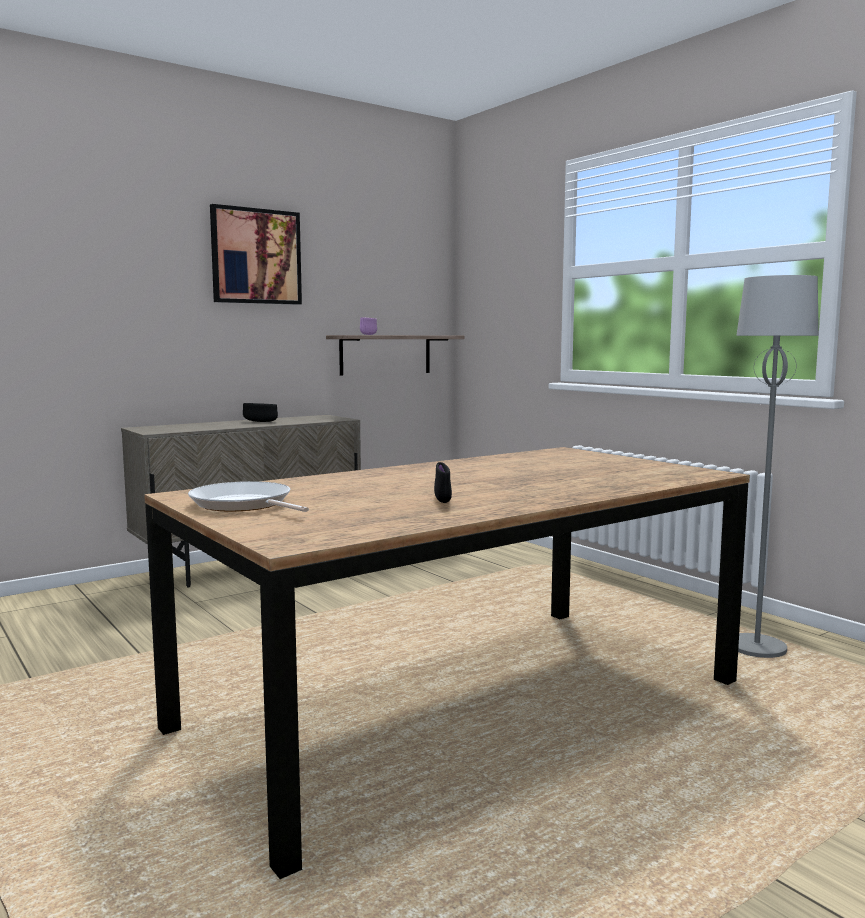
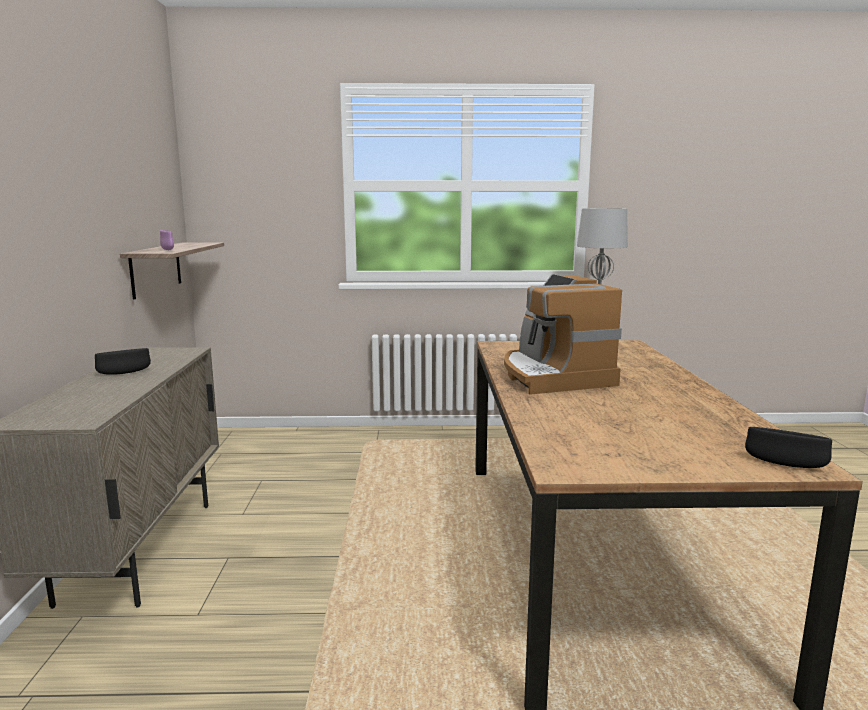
camera: 55 degrees left, 5 degrees up
(244, 505) = (639, 456): frying pan -> none
(256, 256) = (60, 156): picture -> none
(442, 500) = (670, 404): black bowl -> black bowl (785, 465)
(470, 471) = (553, 376): none -> coffee machine

